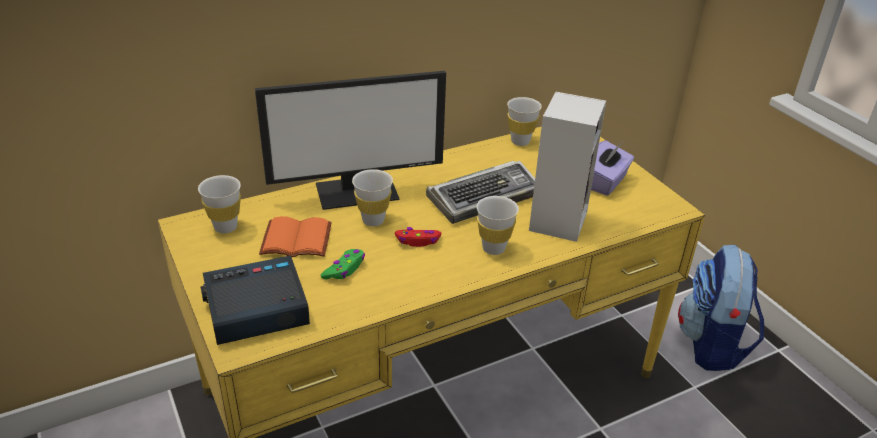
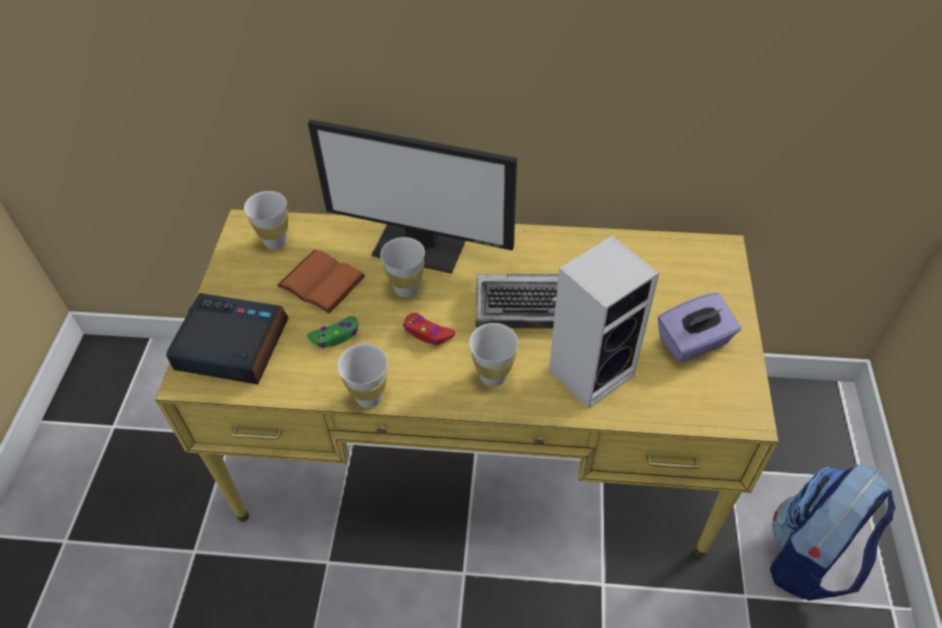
camera: 35 degrees right, 15 degrees up
(520, 141) = (644, 246): white cup -> white cup (369, 397)

